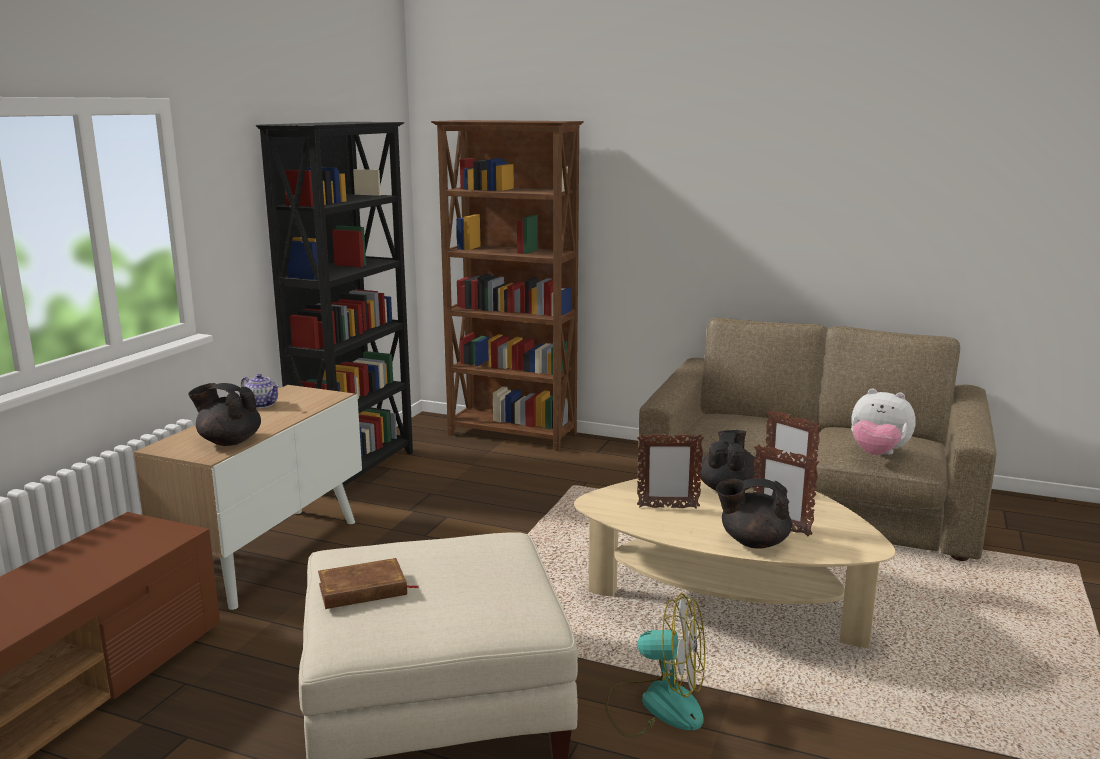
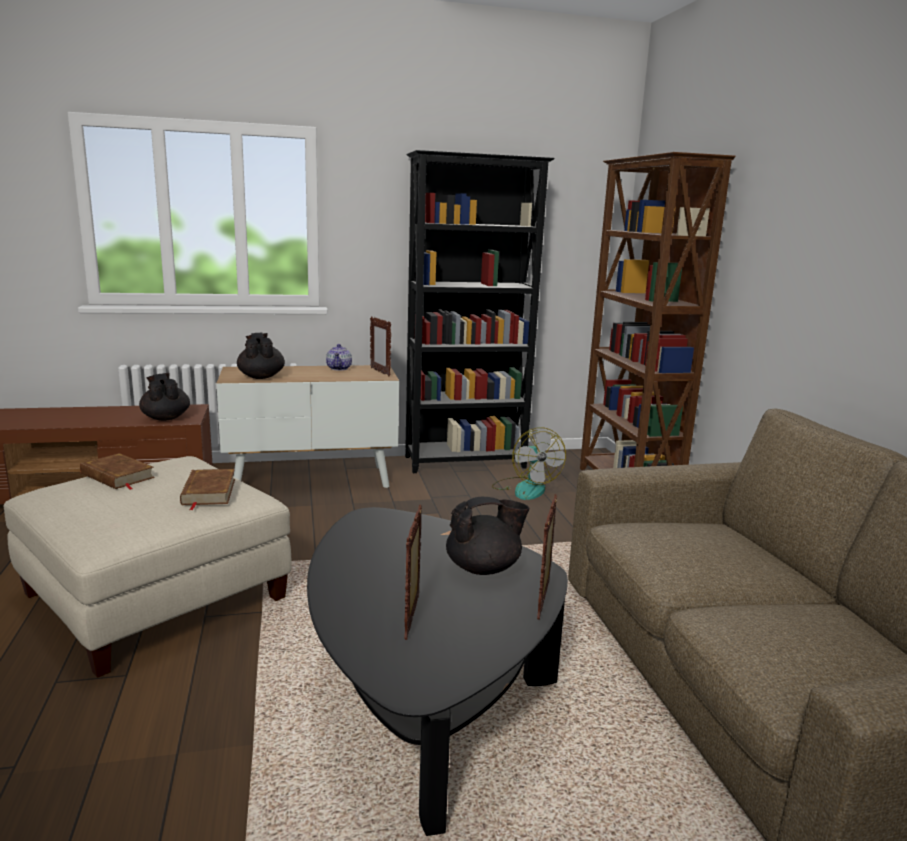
camera: 55 degrees right, 0 degrees up
(472, 552) = (208, 492): none -> brown book
(656, 704) = (205, 700): fan -> fan (525, 488)
(667, 507) = (396, 548): picture frame -> picture frame (380, 372)
(725, 608) = (423, 695): beige coffee table -> black coffee table
(753, 542) = (354, 608): black teapot -> black teapot (165, 418)
(877, 454) = (756, 646): plush toy -> none

